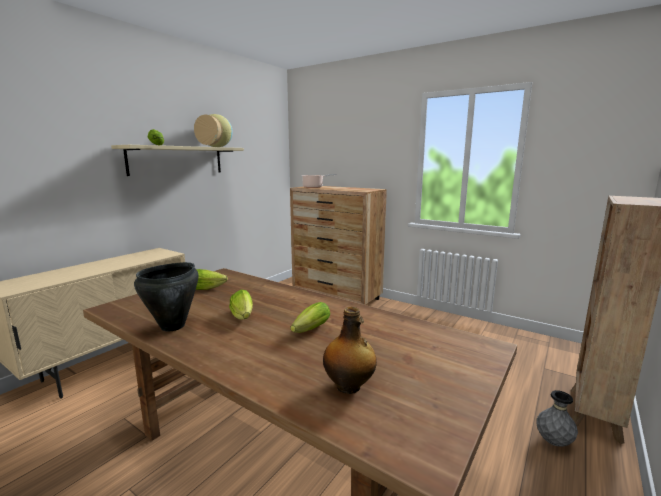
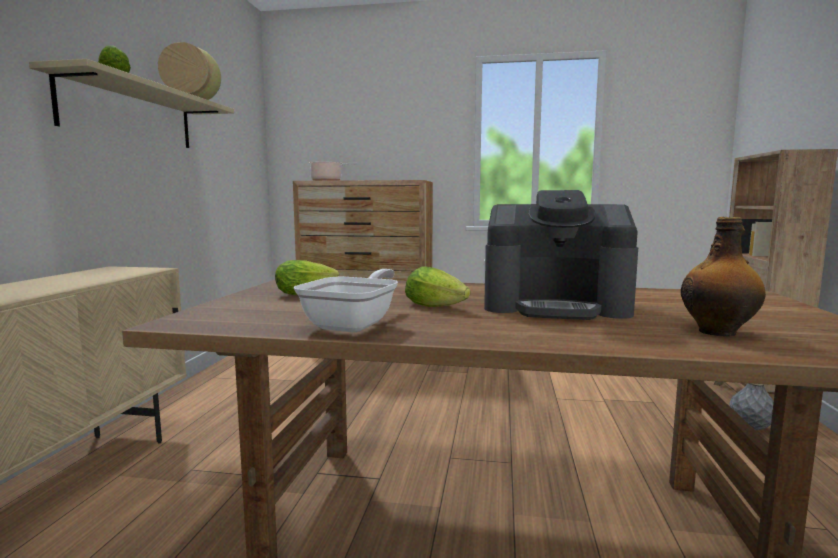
camera: 25 degrees left, 5 degrees down
(173, 326) = (355, 324): black cooking pot -> frying pan
(309, 331) = (556, 306): lettuce -> coffee machine

